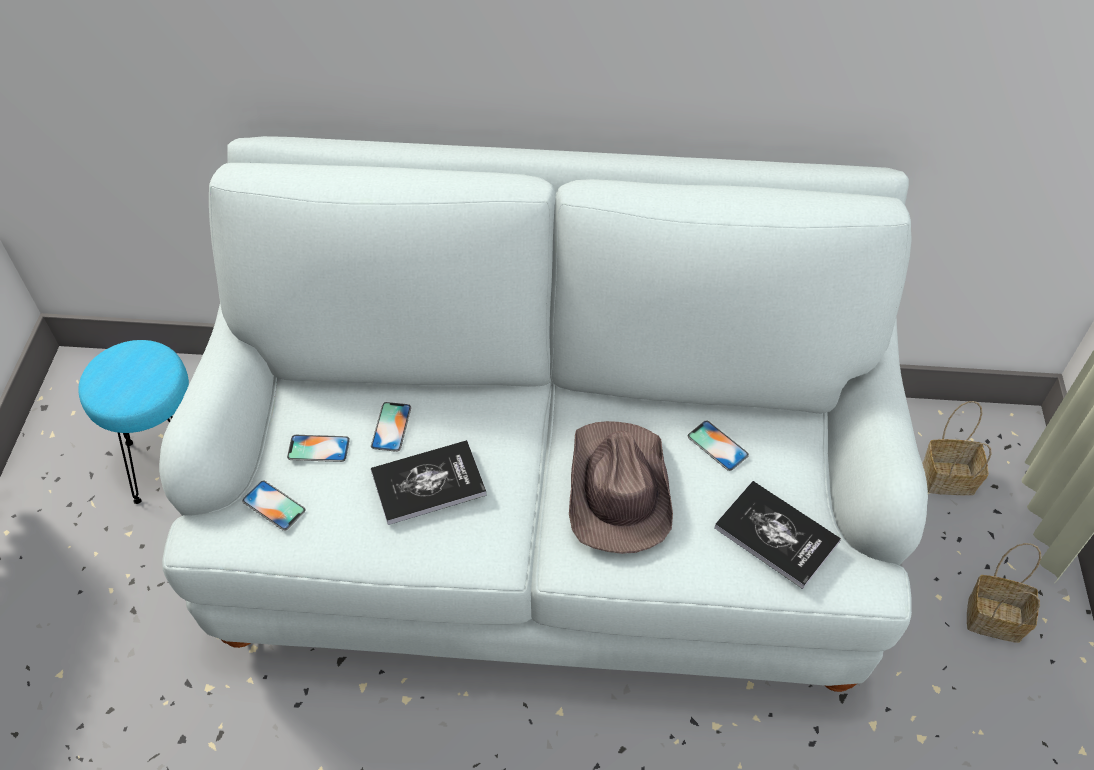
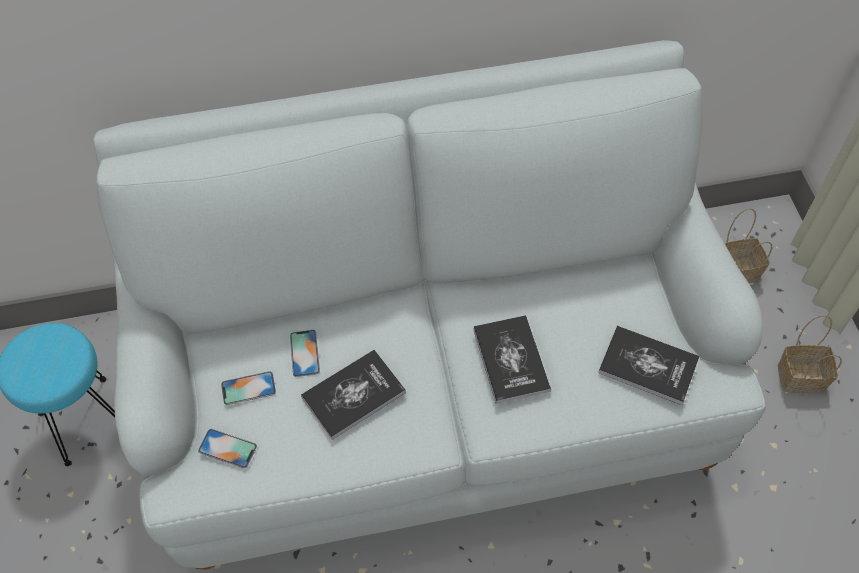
camera: 15 degrees left, 5 degrees up
(617, 489) = (511, 359): brown hat -> book
(717, 445) = (579, 302): phone -> none

